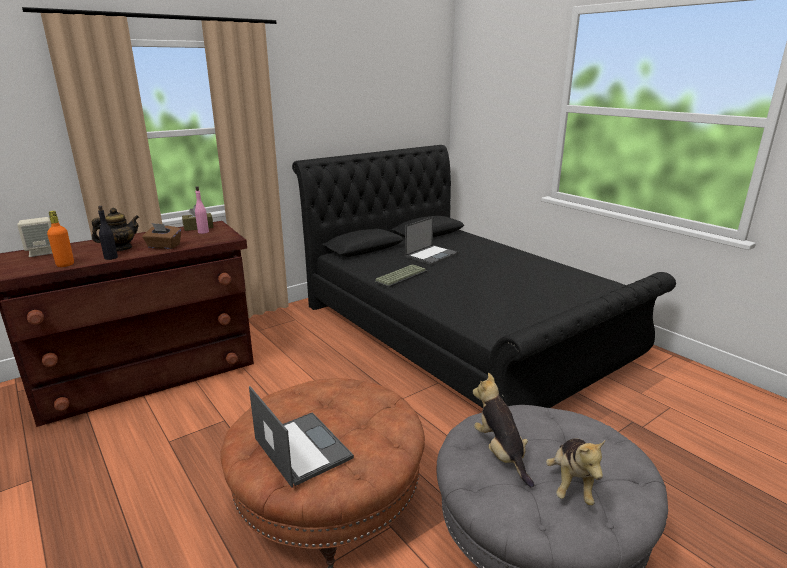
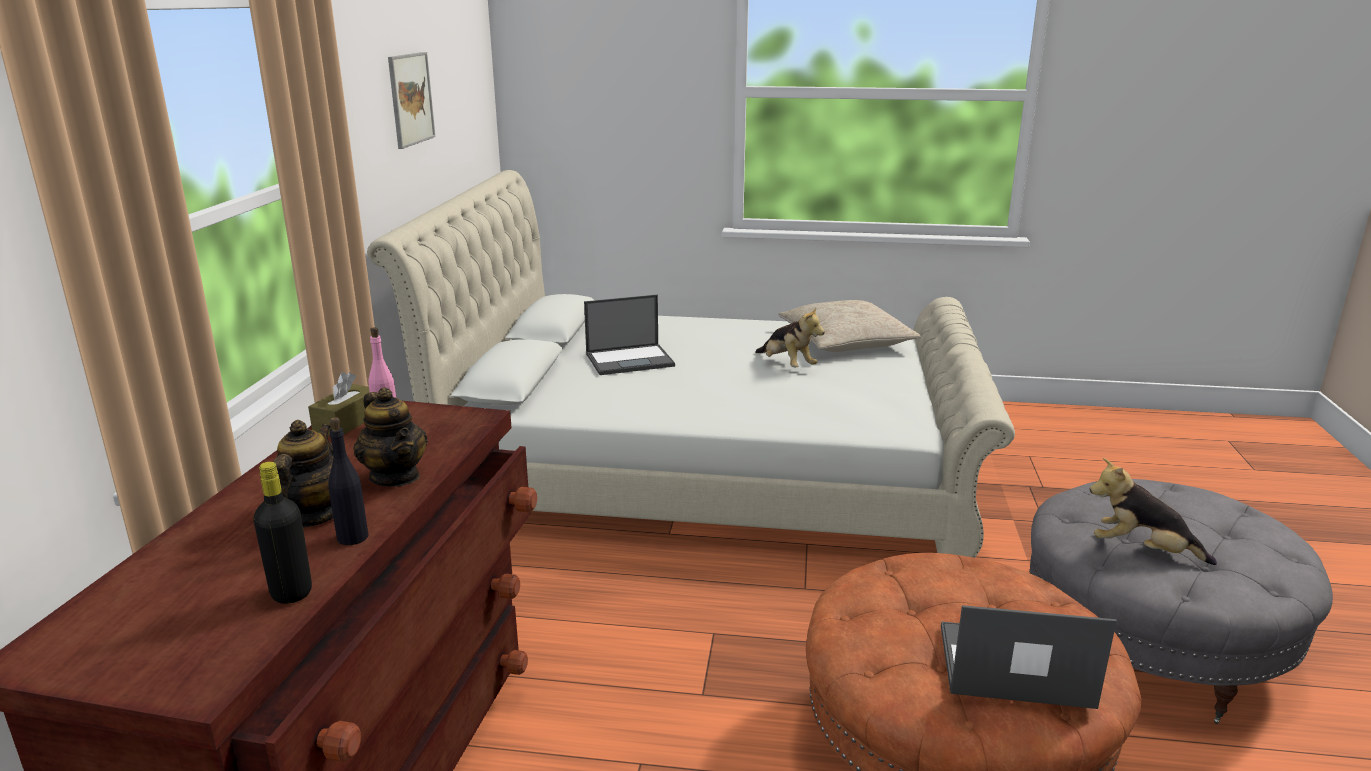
camera: 45 degrees left, 0 degrees up
(42, 252) = (125, 601): beige speaker -> none
(65, 264) = (291, 593): orange bottle -> black bottle
(164, 246) = (395, 476): brown tissue box -> teapot
(355, 98) = (411, 99): none -> picture
(401, 276) = (661, 404): keyboard -> none
(432, 255) = (630, 360): laptop -> laptop turned 75 degrees clockwise
(461, 327) = (709, 462): black bed -> beige bed
(566, 281) = (846, 341): none -> beige pillow
(571, 484) = (1230, 542): plush toy -> plush toy (787, 365)

